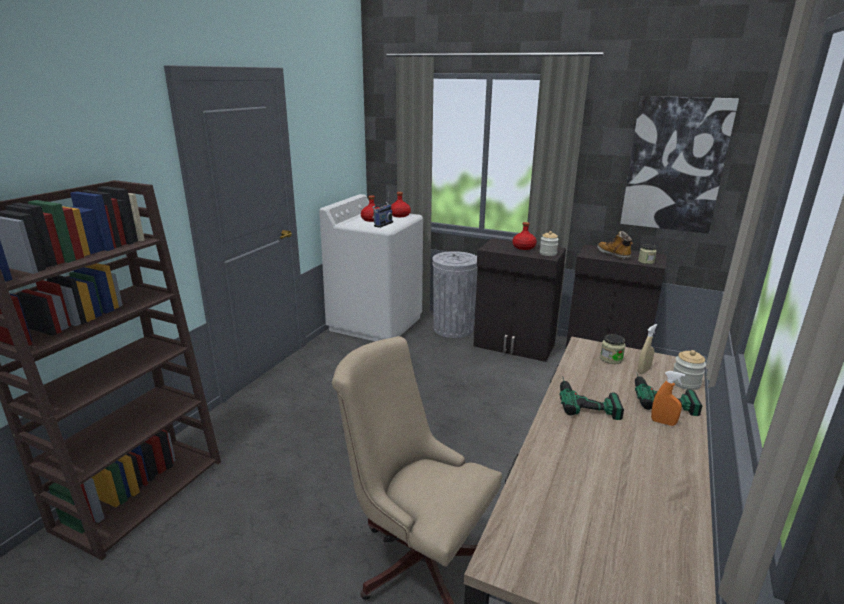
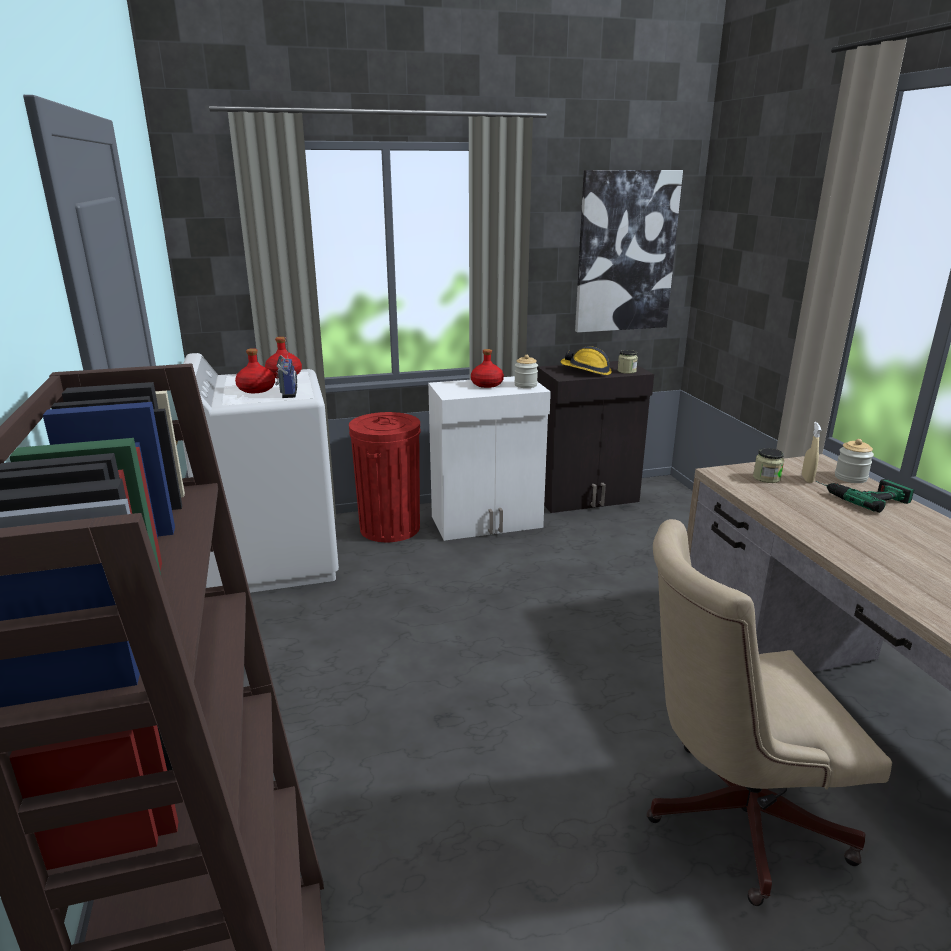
camera: 40 degrees left, 0 degrees up
(453, 328) = (390, 528): grey trash can -> red trash can
(514, 346) = (488, 522): black cabinet -> white cabinet
(586, 399) = (828, 525): power drill -> none
(613, 254) = (586, 371): boot -> hard hat
(663, 422) = (906, 518): orange spray bottle -> none

